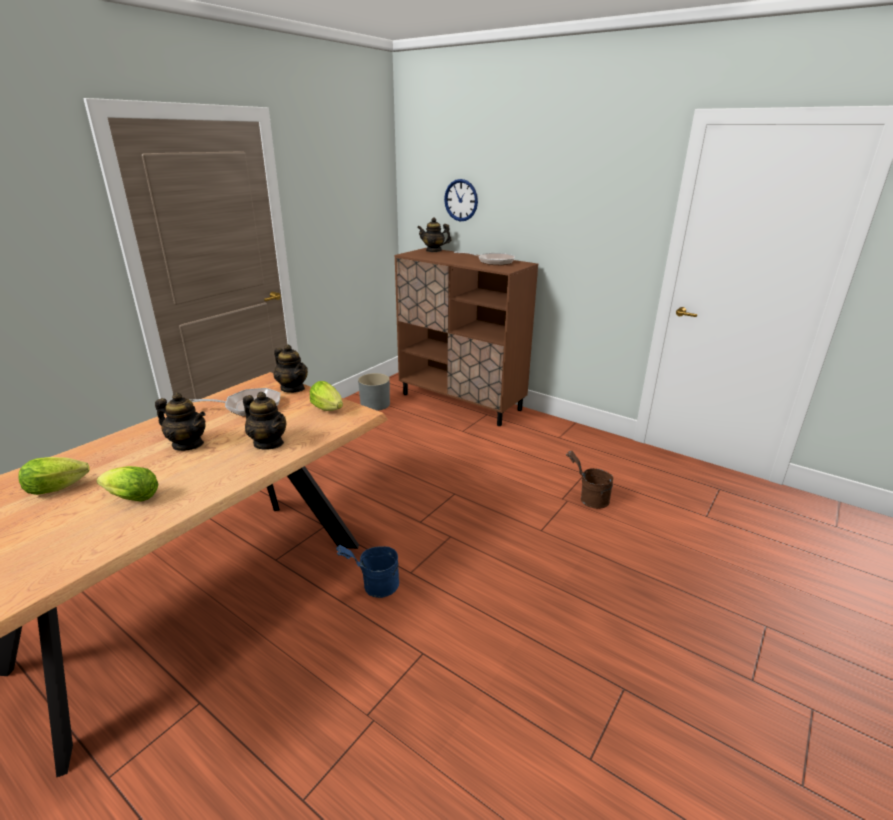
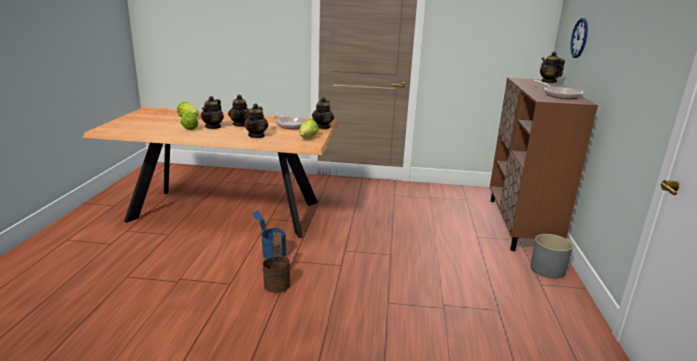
camera: 60 degrees right, 5 degrees down
(161, 472) = (213, 127): none -> teapot
(375, 404) = (460, 196): grey planter -> grey planter (547, 269)
(588, 499) = (460, 320): brown bucket -> brown bucket (277, 283)

